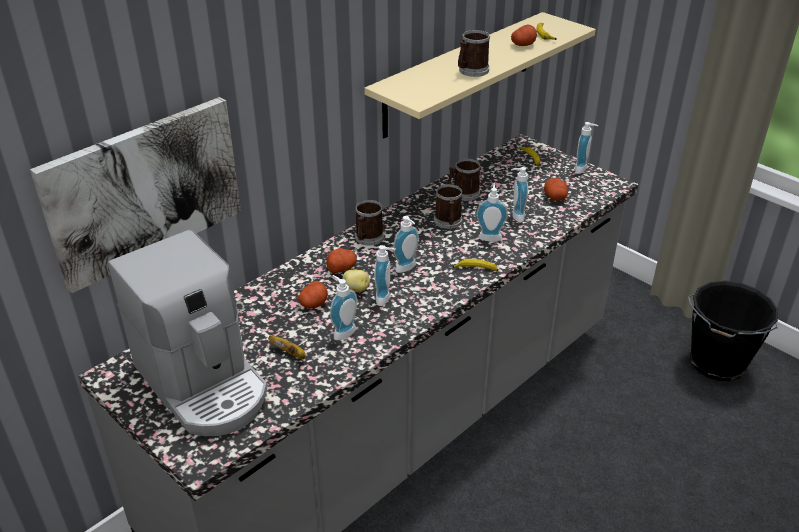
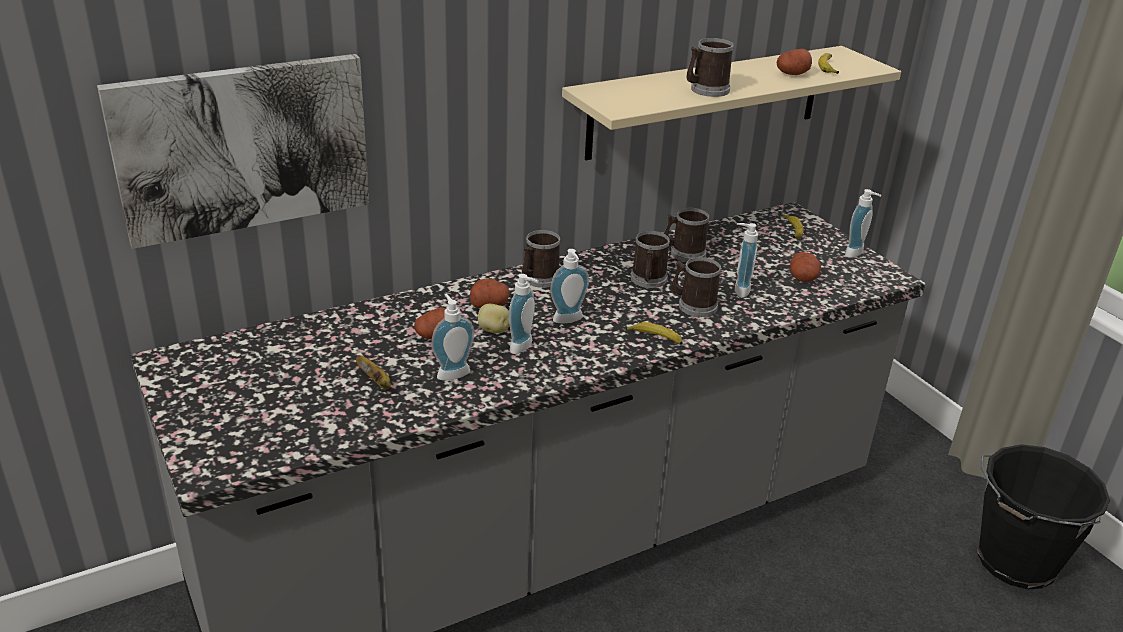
camera: 15 degrees right, 5 degrees down
(203, 384) = (260, 392): coffee machine -> none
(490, 236) = (693, 305): soap dispenser -> mug

